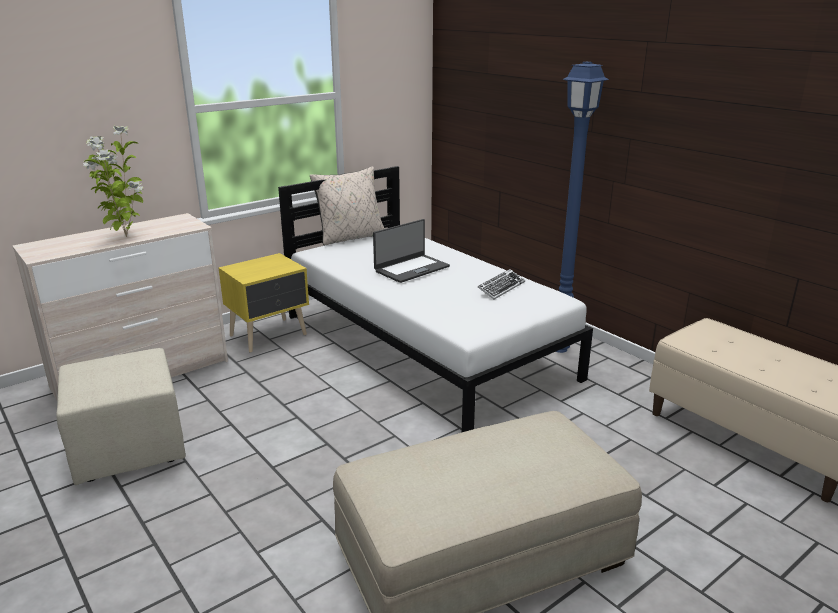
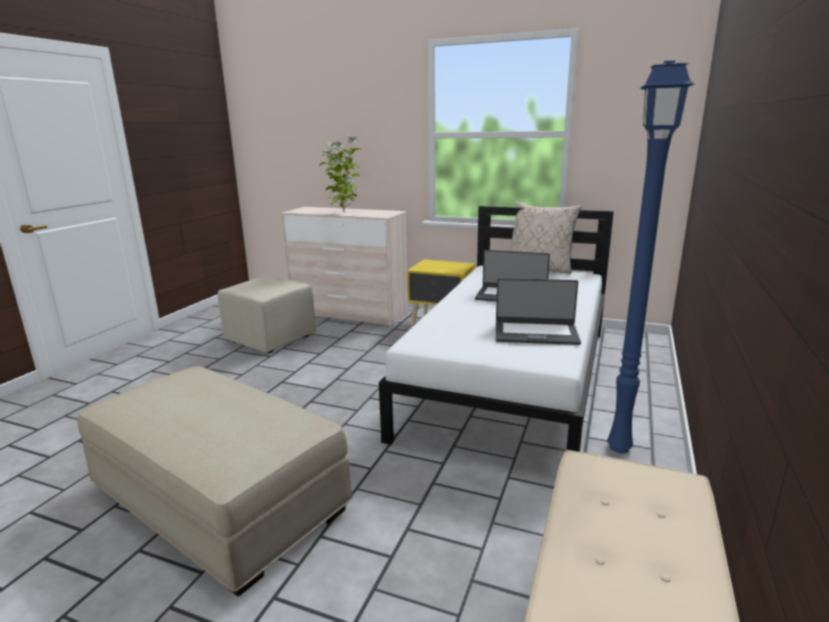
camera: 60 degrees right, 5 degrees down
(501, 288) = (535, 333): keyboard -> laptop

